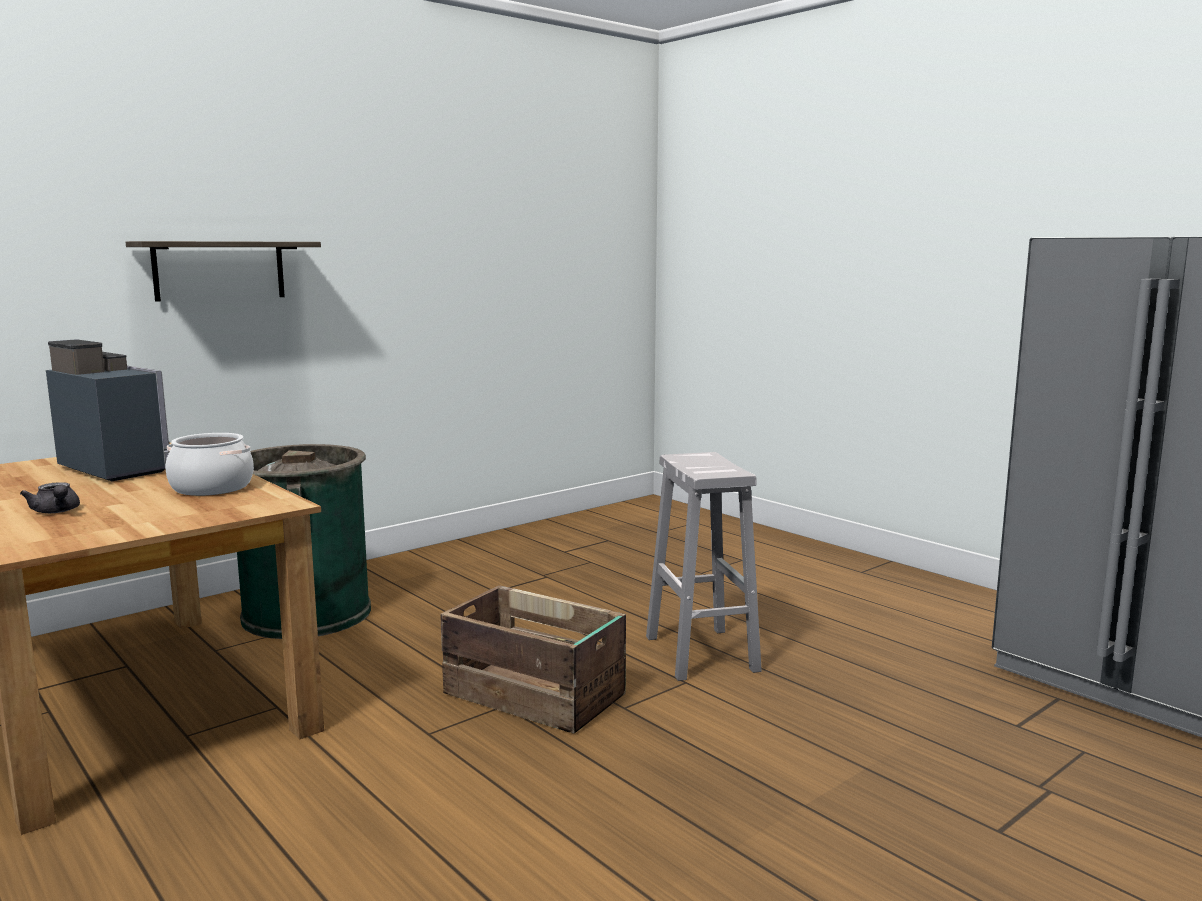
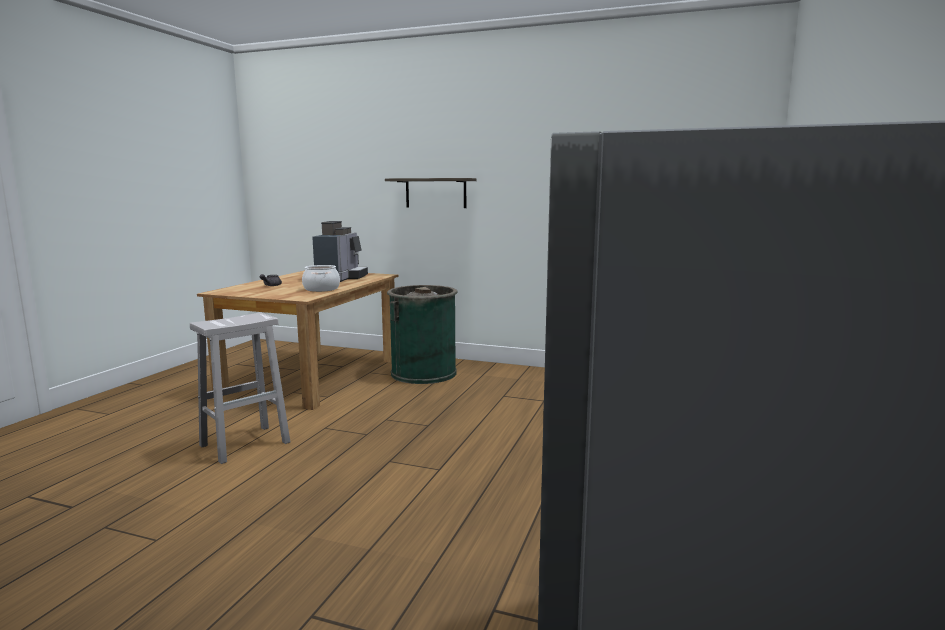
camera: 60 degrees right, 0 degrees up
(535, 696) = (383, 438): crate -> none
(700, 653) = (486, 464): white stool -> white stool (246, 443)

